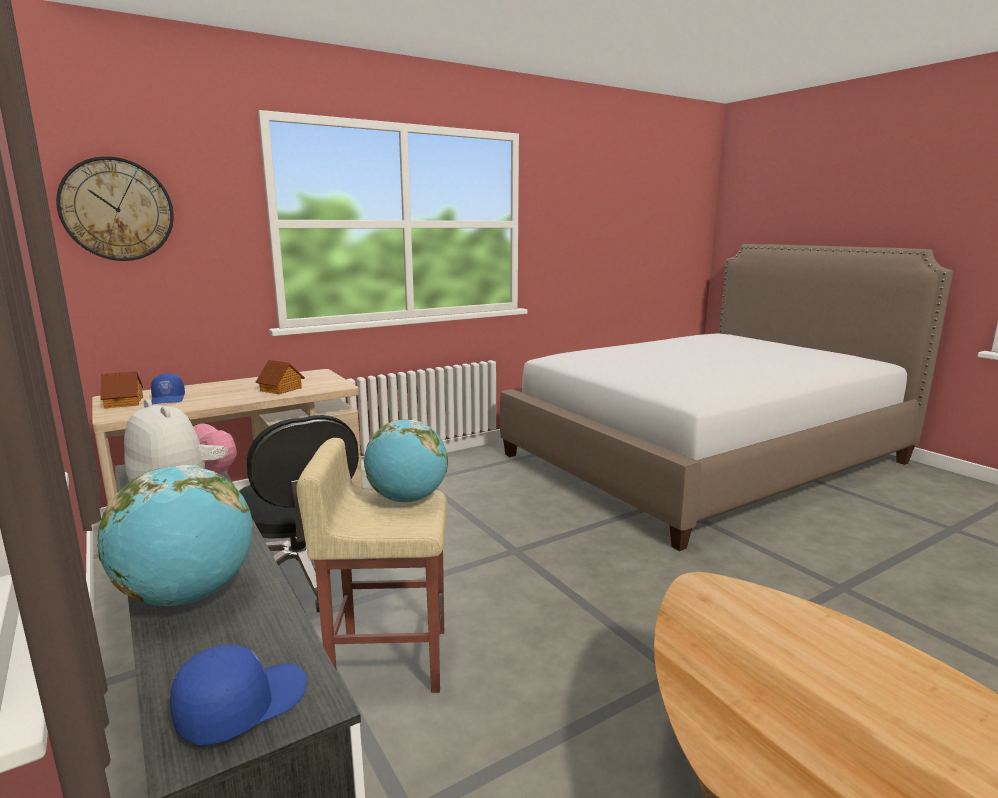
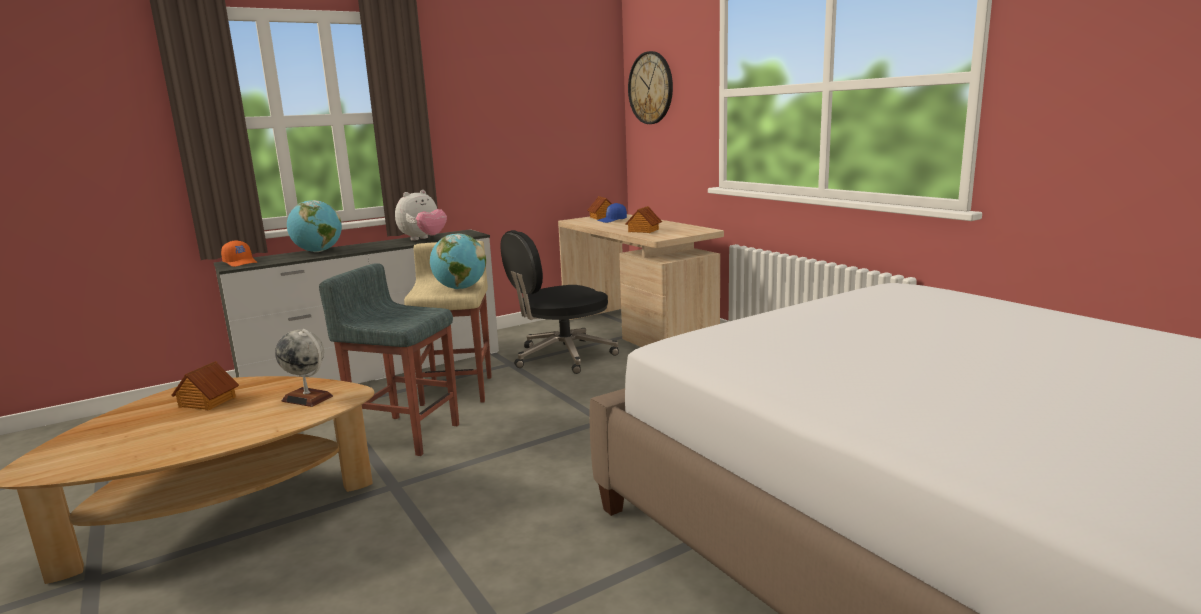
camera: 90 degrees right, 0 degrees up
(242, 705) = (241, 263): blue cap -> orange cap
(541, 690) = (405, 435): none -> grey stool
(731, 616) = (307, 398): none -> globe
(789, 719) = (207, 402): none -> toy house

